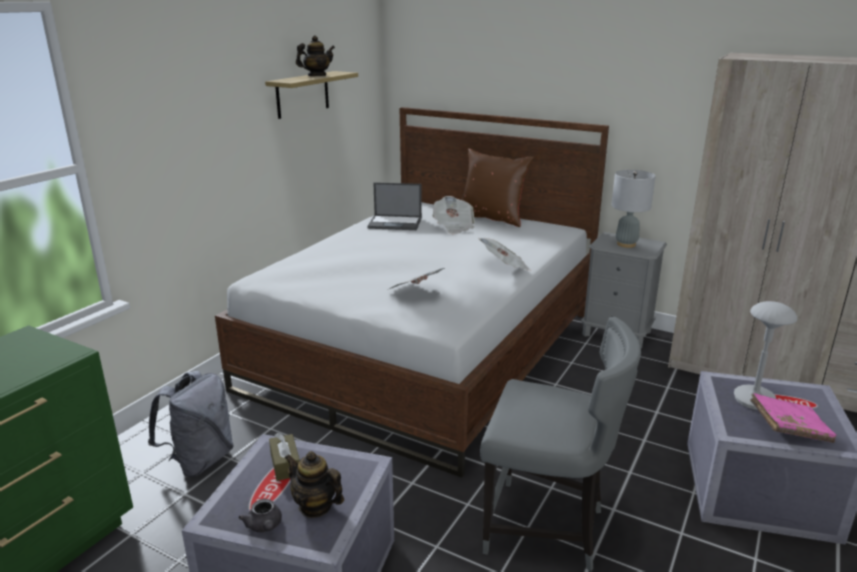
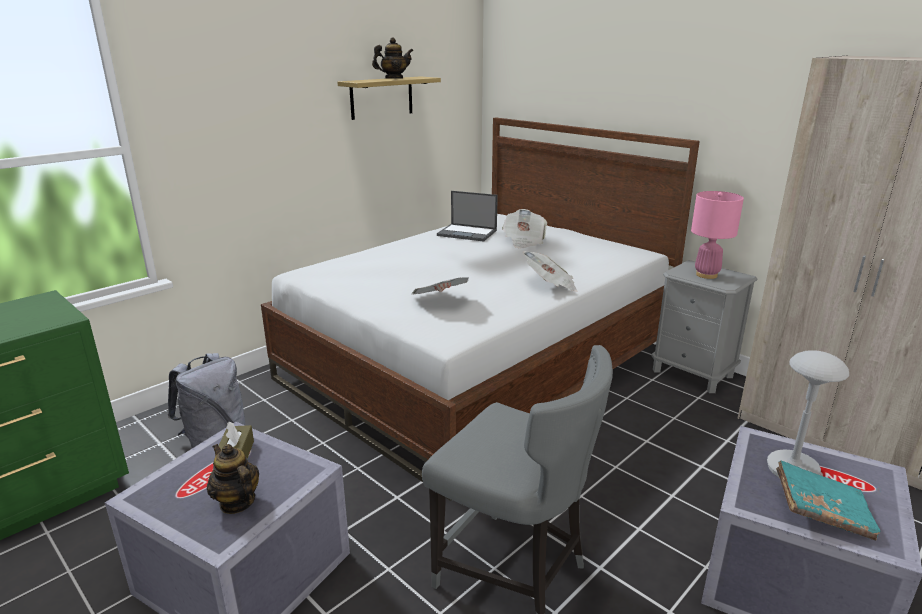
camera: 15 degrees right, 0 degrees up
(264, 527) = (177, 514): grey teapot -> none
(491, 218) = (569, 235): brown pillow -> none
(626, 244) = (706, 275): grey table lamp -> pink table lamp
(789, 428) = (821, 512): pink book -> turquoise book

